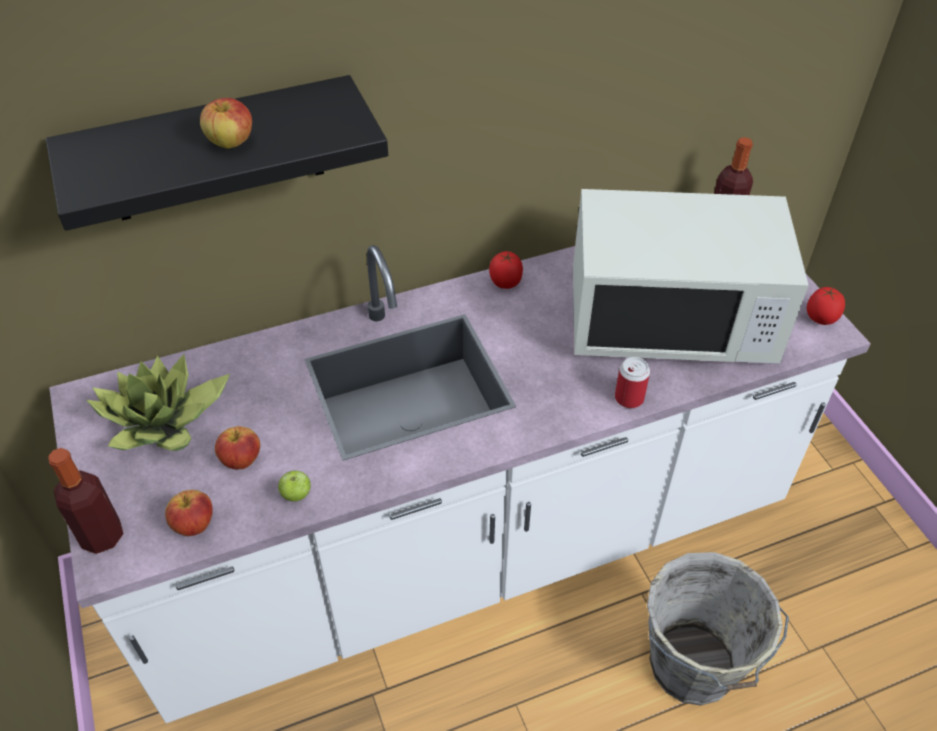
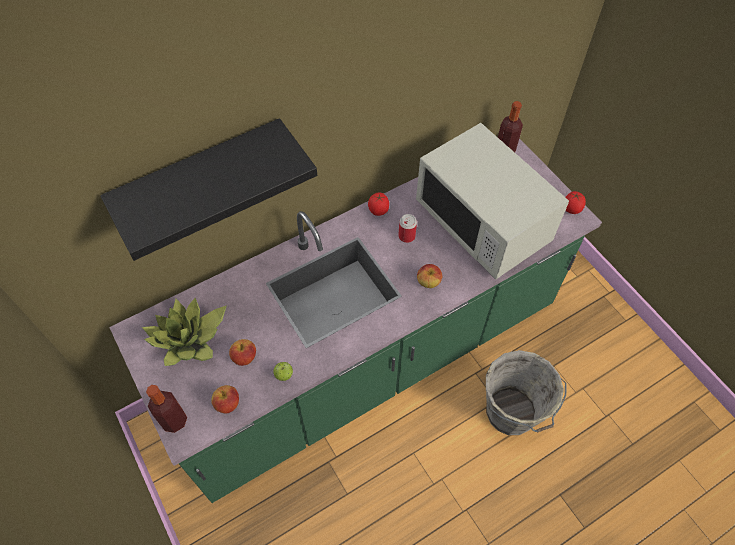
camera: 10 degrees left, 10 degrees up
(231, 143) = (220, 183): apple -> apple (428, 282)
(468, 546) = (367, 360): white counter -> green counter
(629, 398) = (467, 280): can -> can (406, 236)
(670, 320) = (483, 223): white microwave -> white microwave turned 60 degrees clockwise

